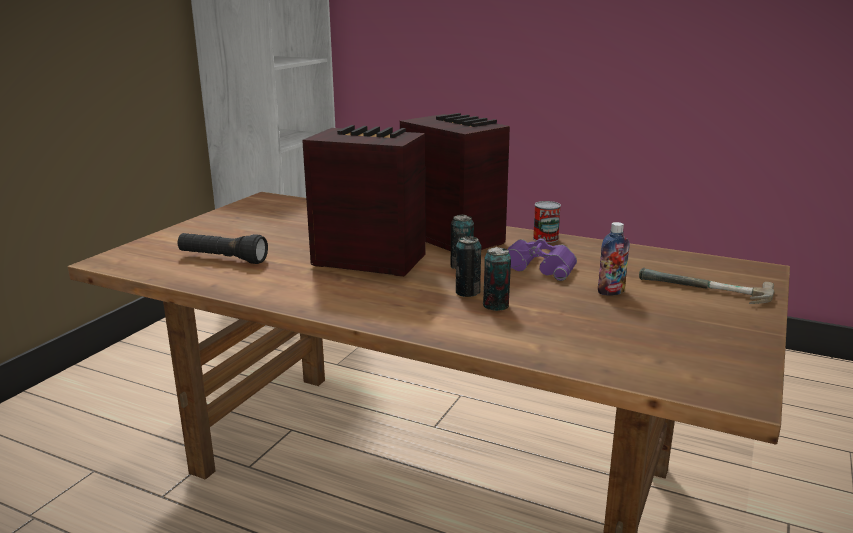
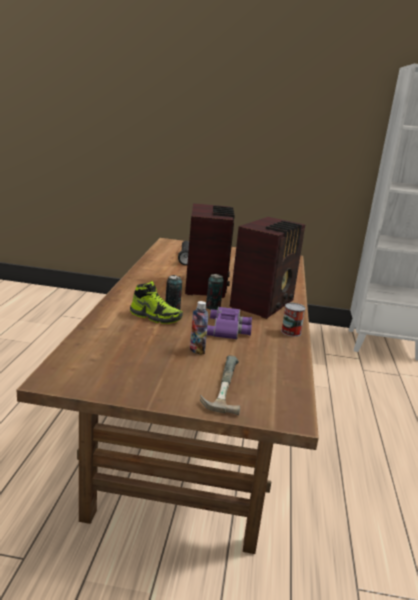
camera: 70 degrees right, 0 degrees up
(496, 306) = (155, 317): can -> shoe

